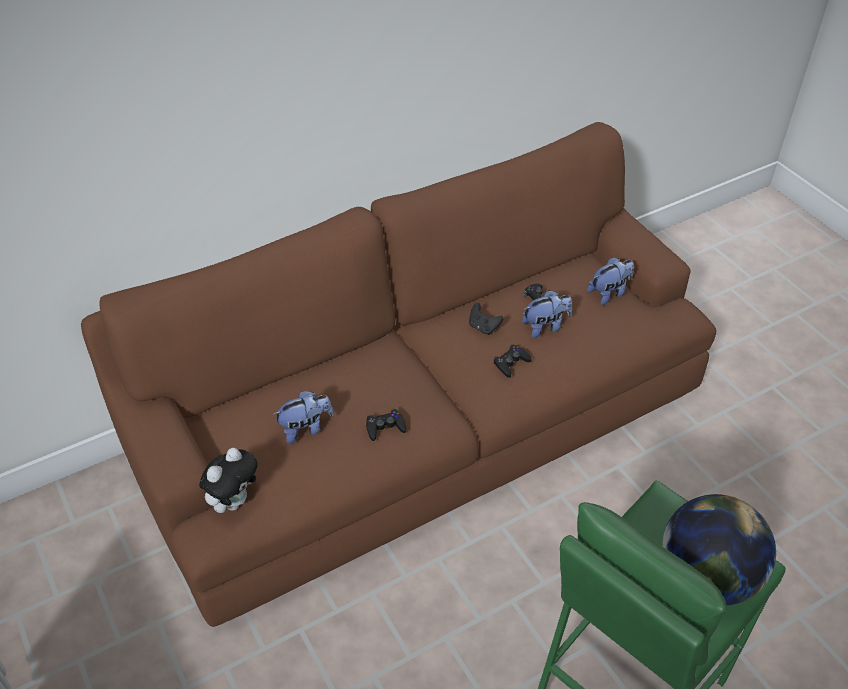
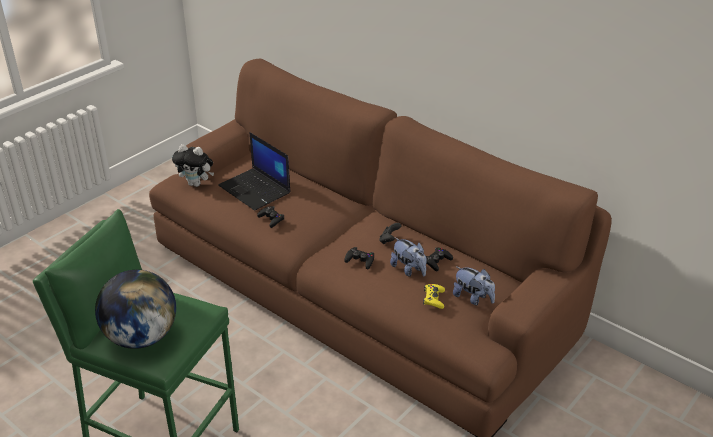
camera: 70 degrees right, 10 degrees down
(305, 429) = (256, 190): plush toy -> laptop
(603, 322) = (433, 299): none -> yellow game controller

